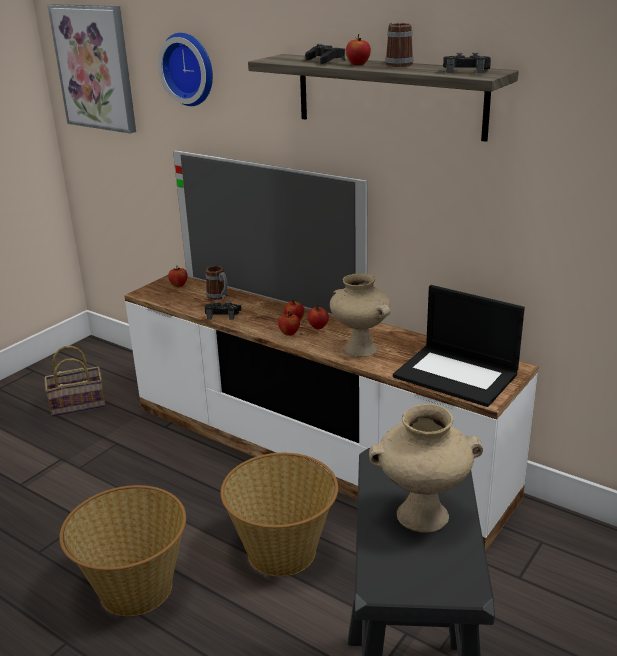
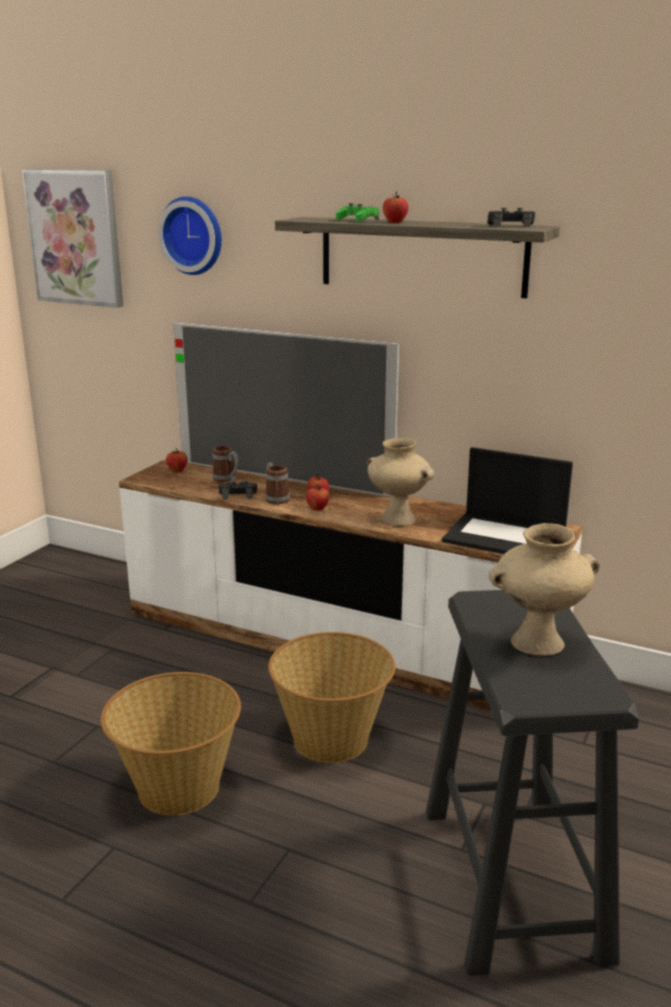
camera: 10 degrees left, 5 degrees down
(79, 404) = (57, 612): basket -> none
(318, 327) = (346, 502): apple -> none
(325, 61) = (357, 220): black game controller -> green game controller
(396, 64) = (434, 222): mug -> mug (275, 498)

